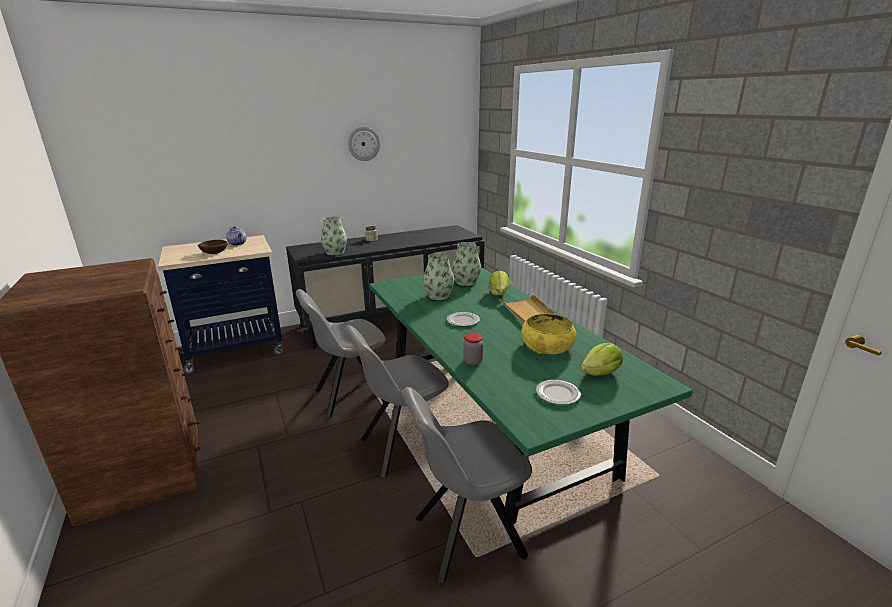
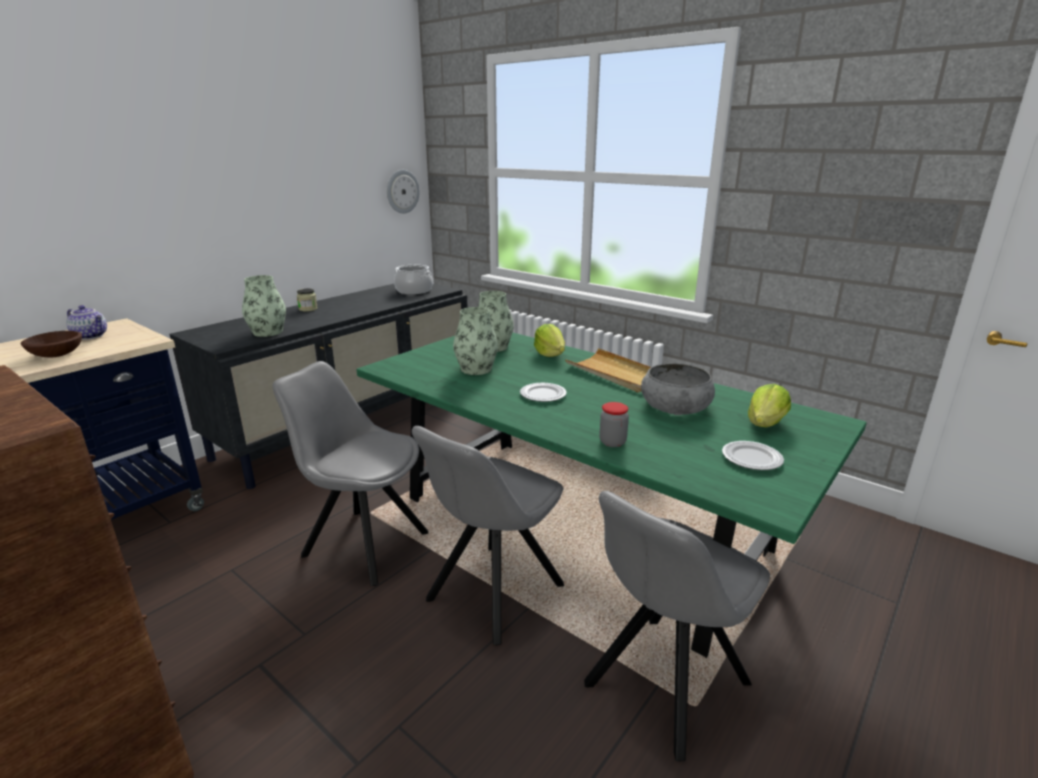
camera: 25 degrees left, 0 degrees up
(350, 396) = (364, 544): grey chair -> grey chair turned 75 degrees clockwise
(363, 143) = (276, 163): wall clock -> wall clock (402, 191)
(449, 234) = (414, 291): none -> cooking pot
(547, 346) = (675, 405): yellow bowl -> grey bowl

